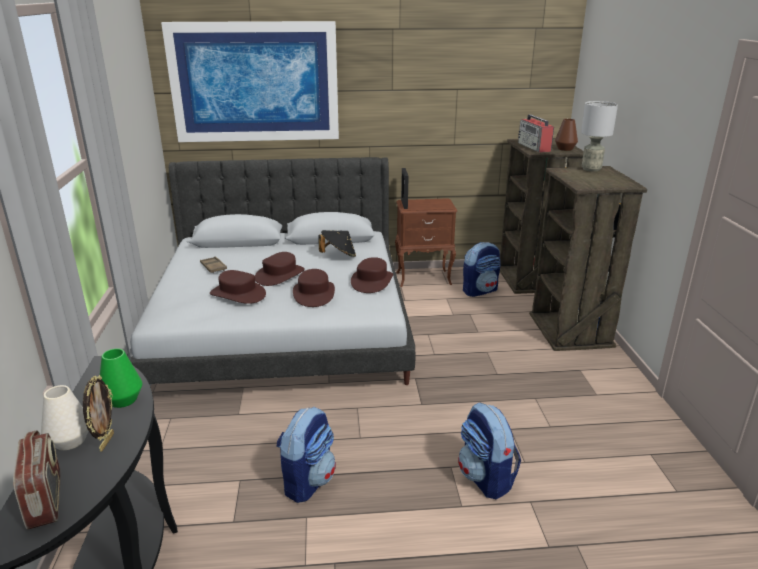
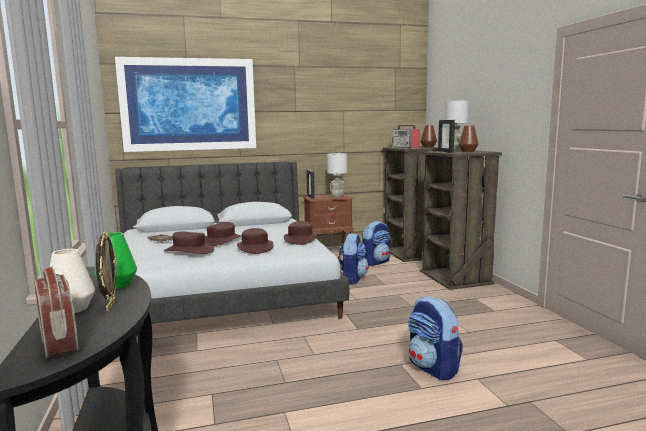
camera: 10 degrees left, 15 degrees down
(308, 481) = (277, 387): backpack -> backpack (352, 279)
(338, 255) = (266, 229): black hat -> none
(437, 206) = (337, 196): none -> grey table lamp
(574, 176) = (446, 151): none -> picture frame
(604, 178) = (468, 151): none -> brown vase

